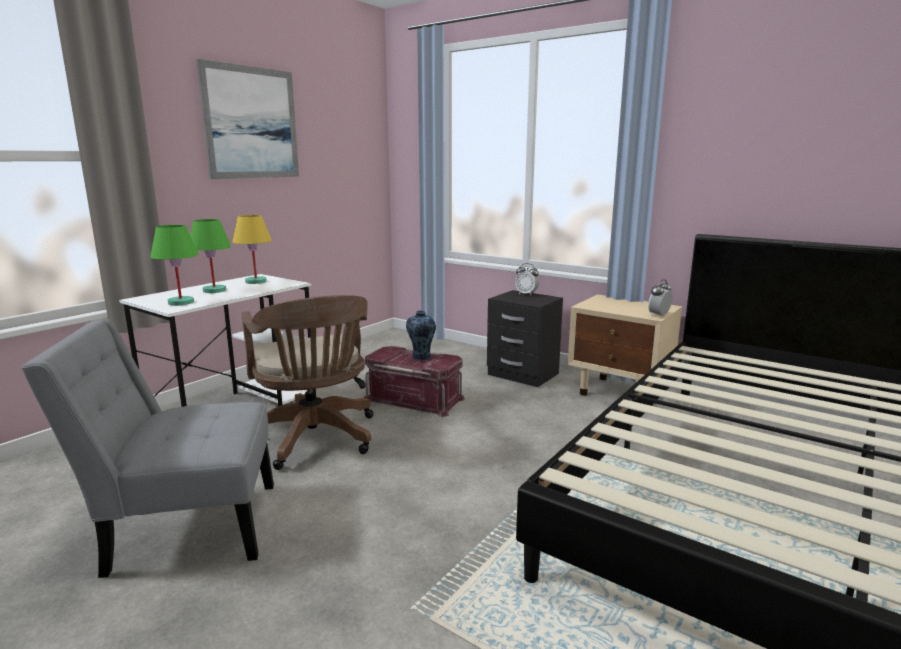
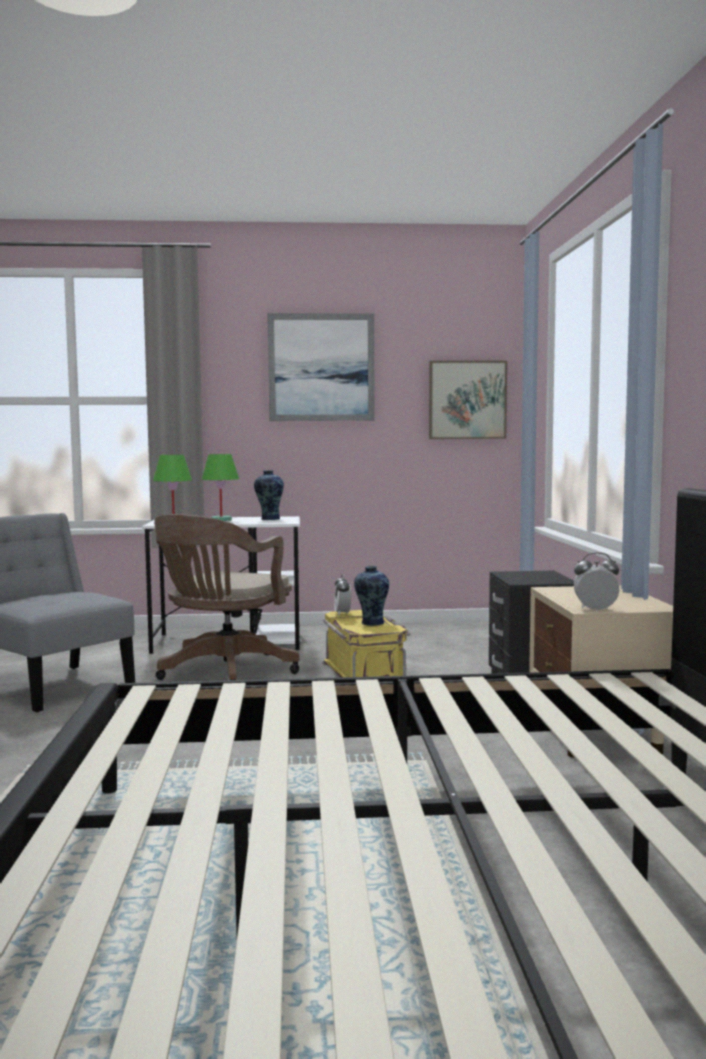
camera: 50 degrees right, 10 degrees down
(255, 281) = (269, 519): yellow table lamp -> vase
(358, 157) = (467, 400): none -> picture
(415, 399) = (365, 674): red storage box -> yellow storage box
(526, 294) = (551, 575): alarm clock -> alarm clock (342, 613)

